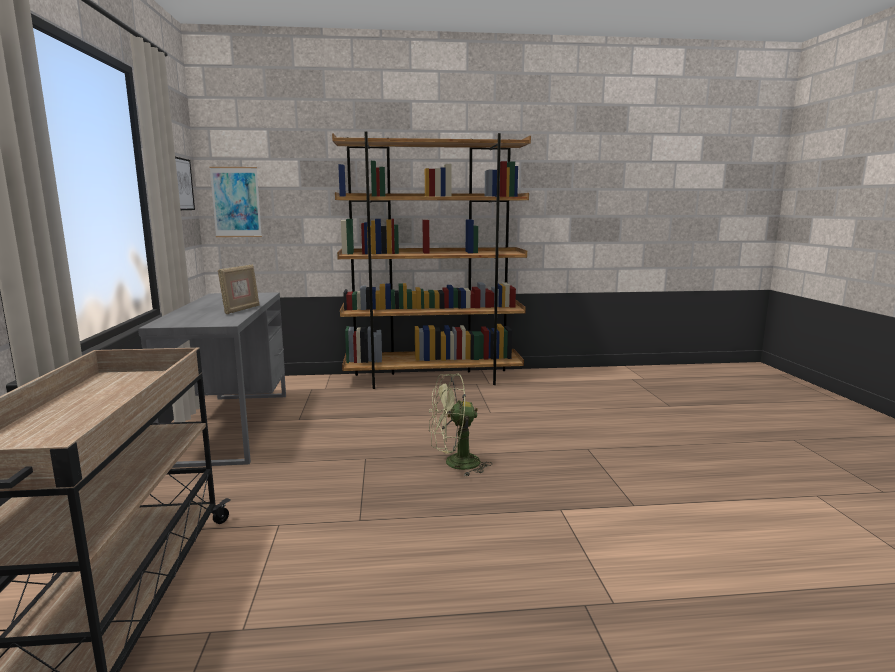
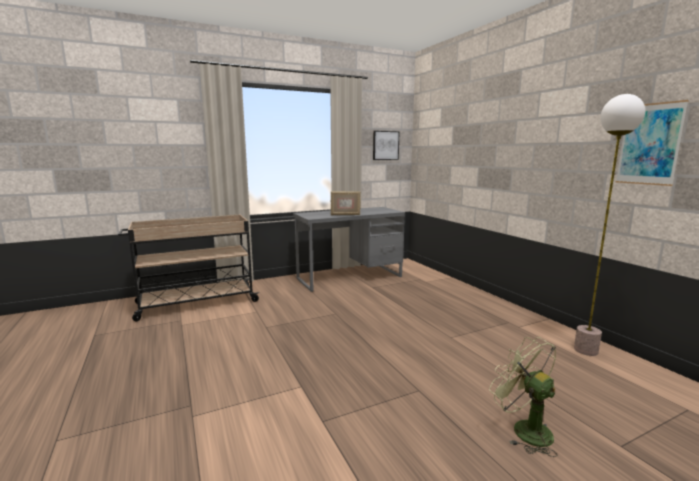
camera: 70 degrees right, 0 degrees up
(236, 202) = (424, 155): picture -> picture (649, 144)
(433, 379) = (492, 305): brown bookcase -> none
(455, 464) = (346, 339): green fan -> green fan (524, 429)
(545, 376) = (586, 350): none -> floor lamp

